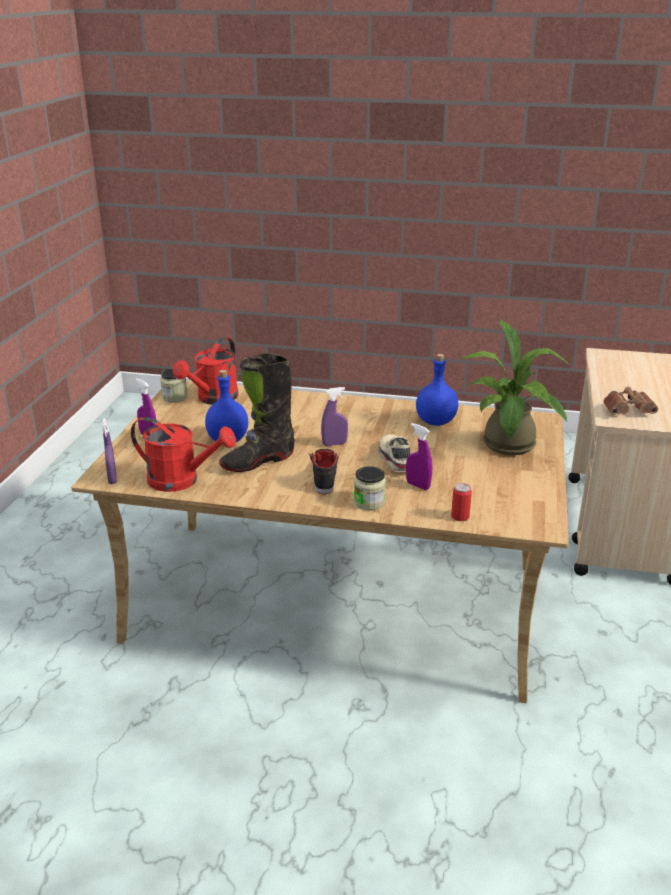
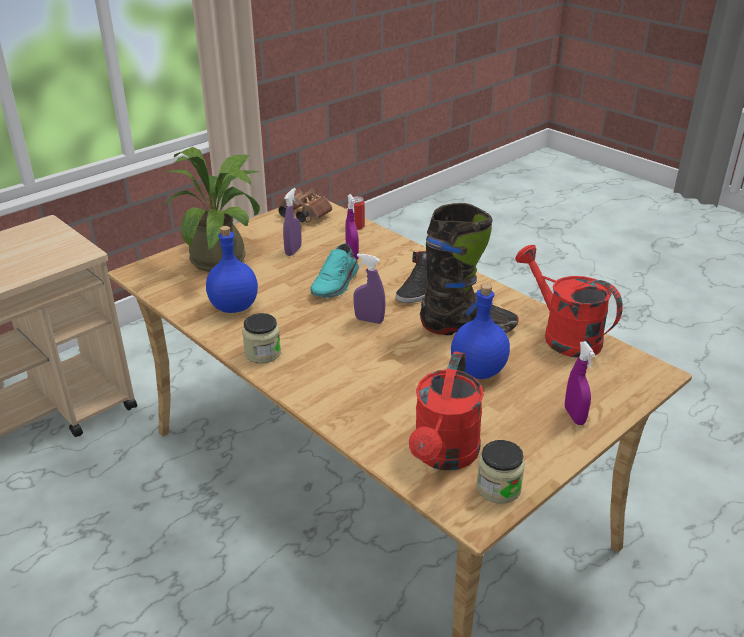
camera: 145 degrees left, 5 degrees up
(112, 479) = (641, 365): purple spray bottle -> purple spray bottle (293, 251)
(213, 399) = (443, 456): red watering can -> red watering can turned 135 degrees clockwise
(369, 502) = (409, 257): jar -> jar (263, 353)
(393, 459) = (336, 284): beige shoe -> turquoise shoe
(629, 412) = (50, 253): brown binoculars -> brown binoculars (302, 215)

